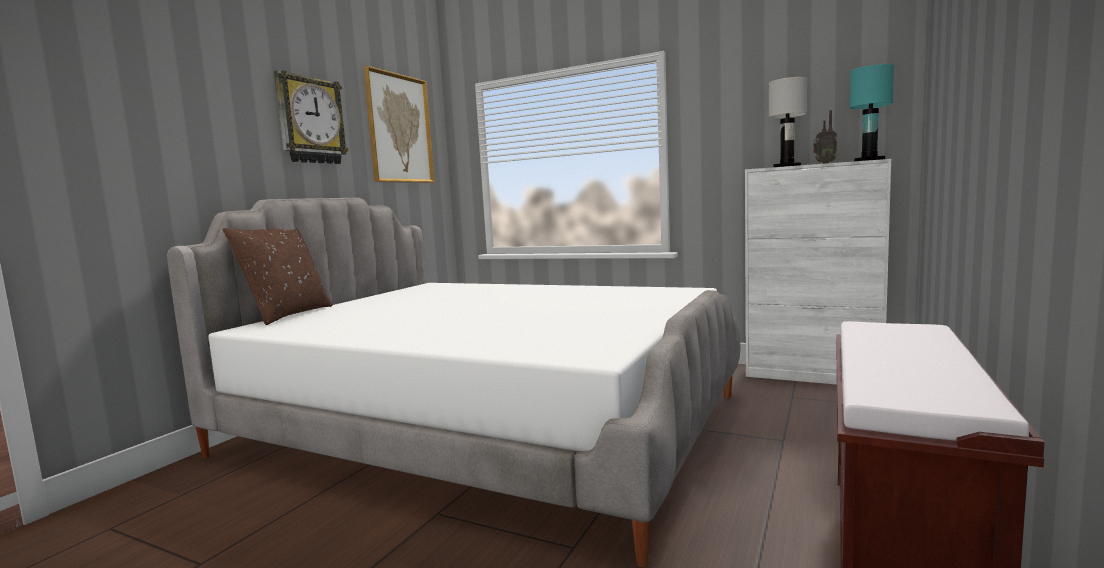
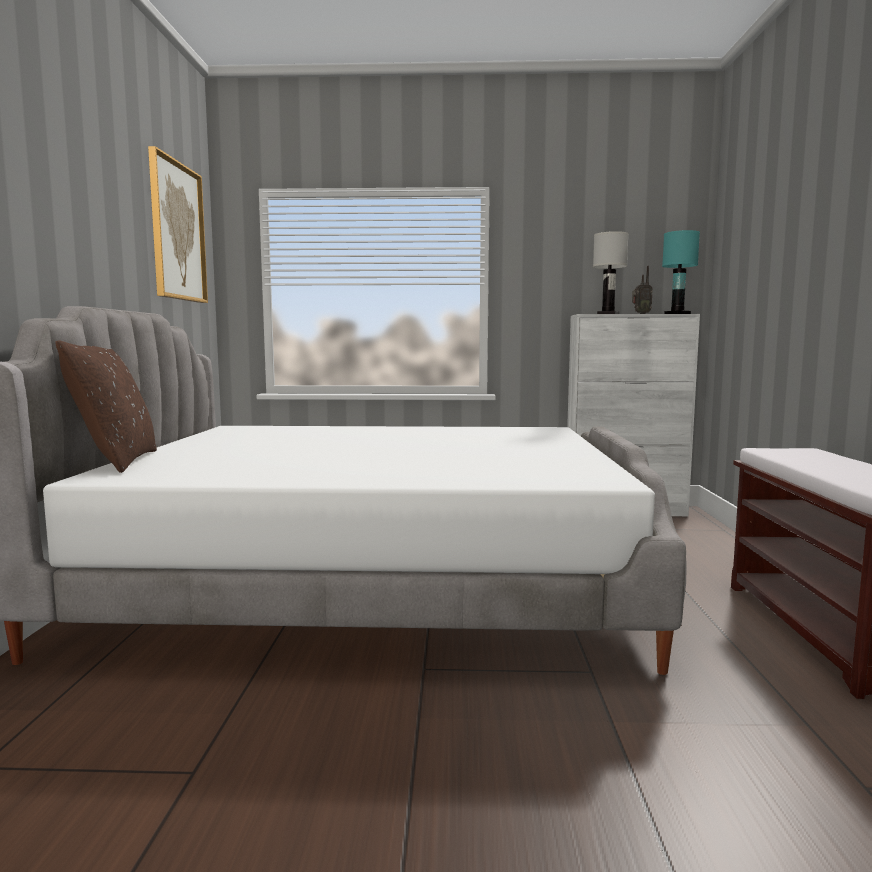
camera: 25 degrees left, 0 degrees up
(310, 121) = (102, 207): wall clock -> none

